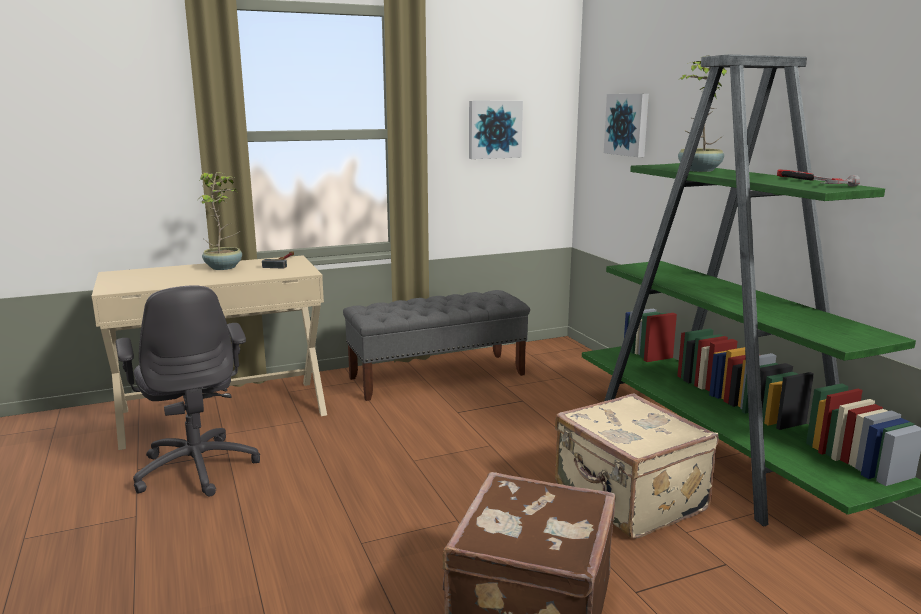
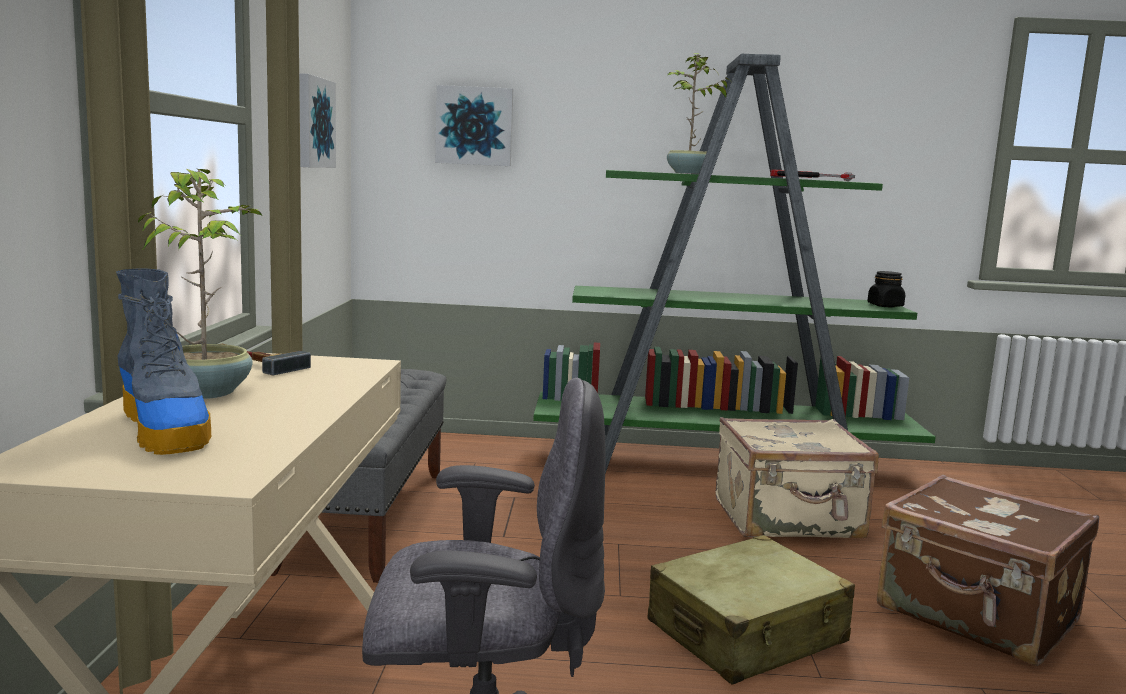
camera: 65 degrees left, 5 degrees down
(164, 274) = (165, 430): none -> boot
(399, 509) = (747, 633): none -> beige suitcase
(855, 339) = (885, 306): none -> black jar

